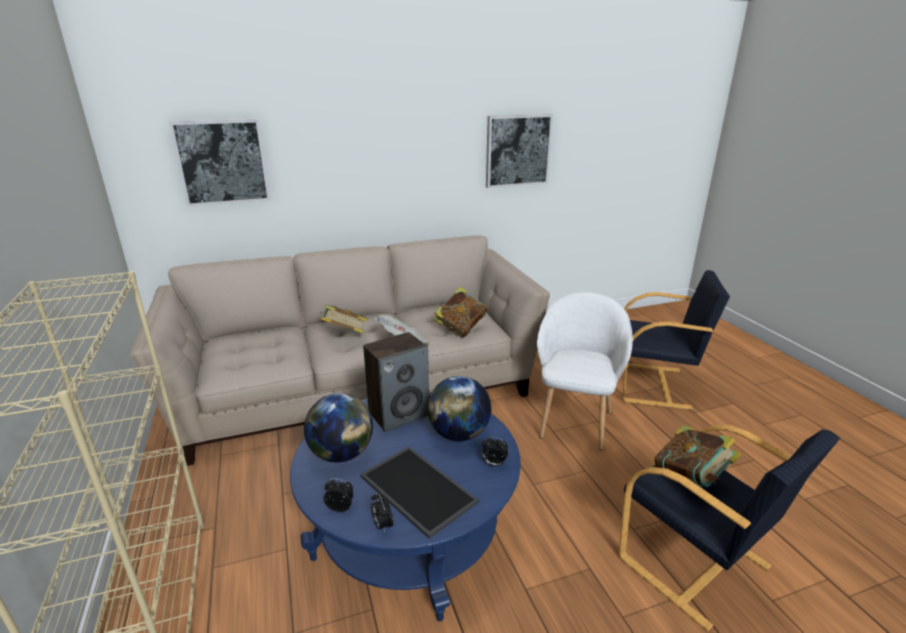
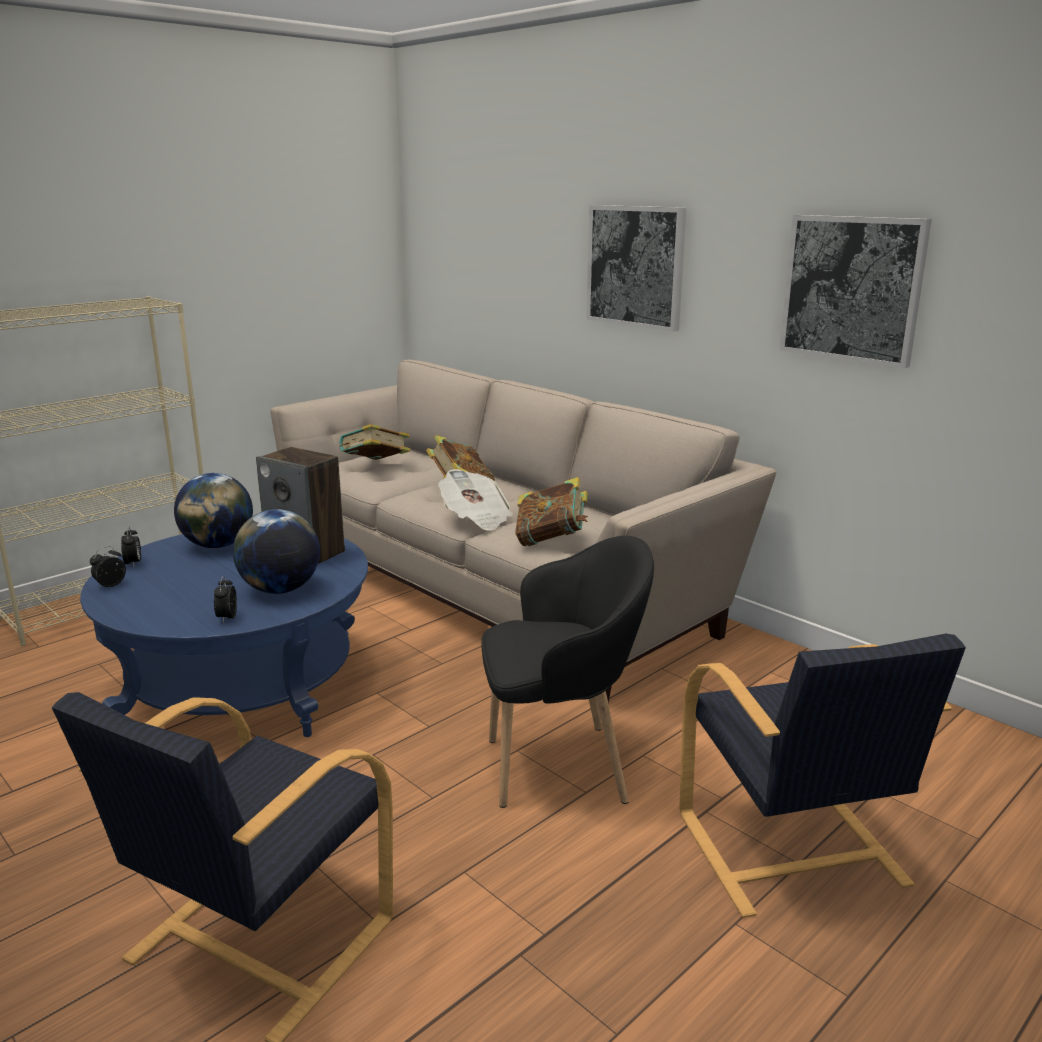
camera: 65 degrees right, 5 degrees down
(222, 162) = (480, 250): picture -> picture (636, 266)
(415, 489) = (168, 588): tray -> none
(574, 422) = (562, 767): white armchair -> black armchair
(691, 477) = (281, 785): book -> book (375, 466)

